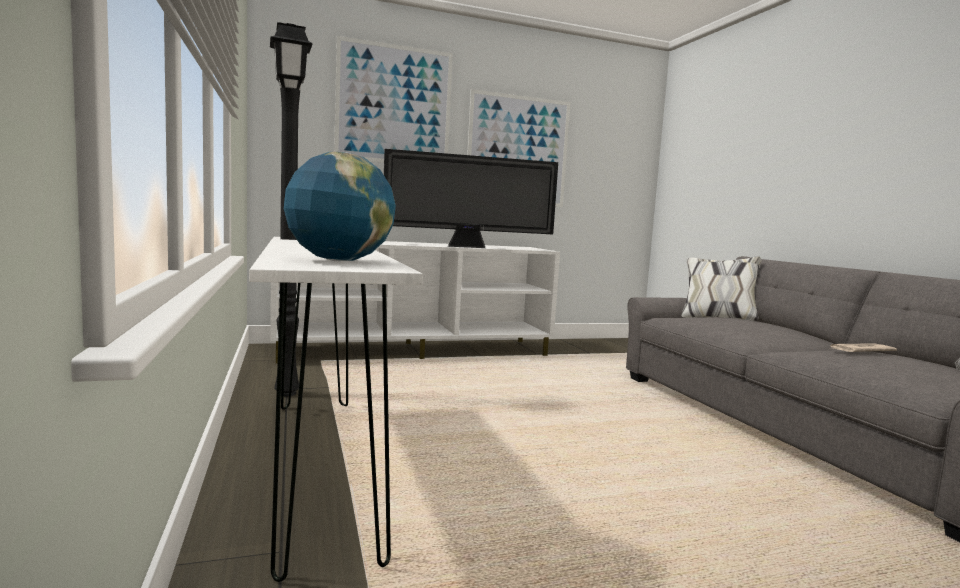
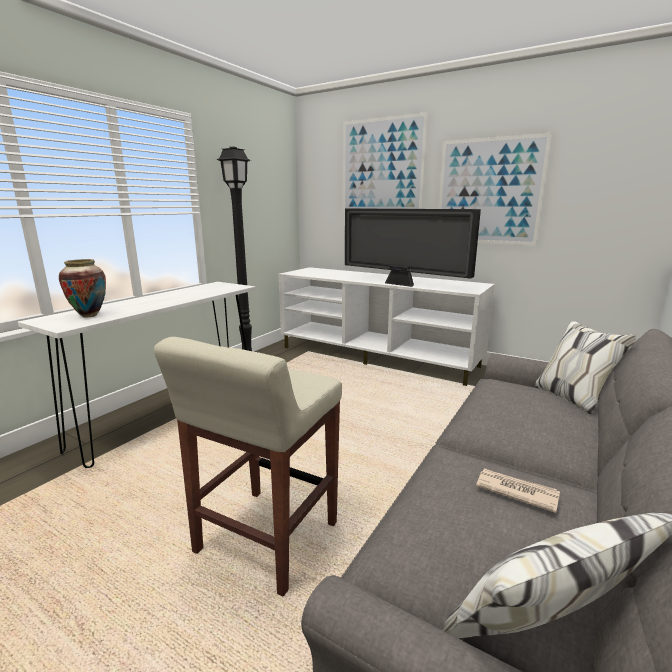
camera: 50 degrees right, 10 degrees up
(339, 261) = (89, 315): globe -> vase
(709, 500) = (265, 538): none -> beige stool

